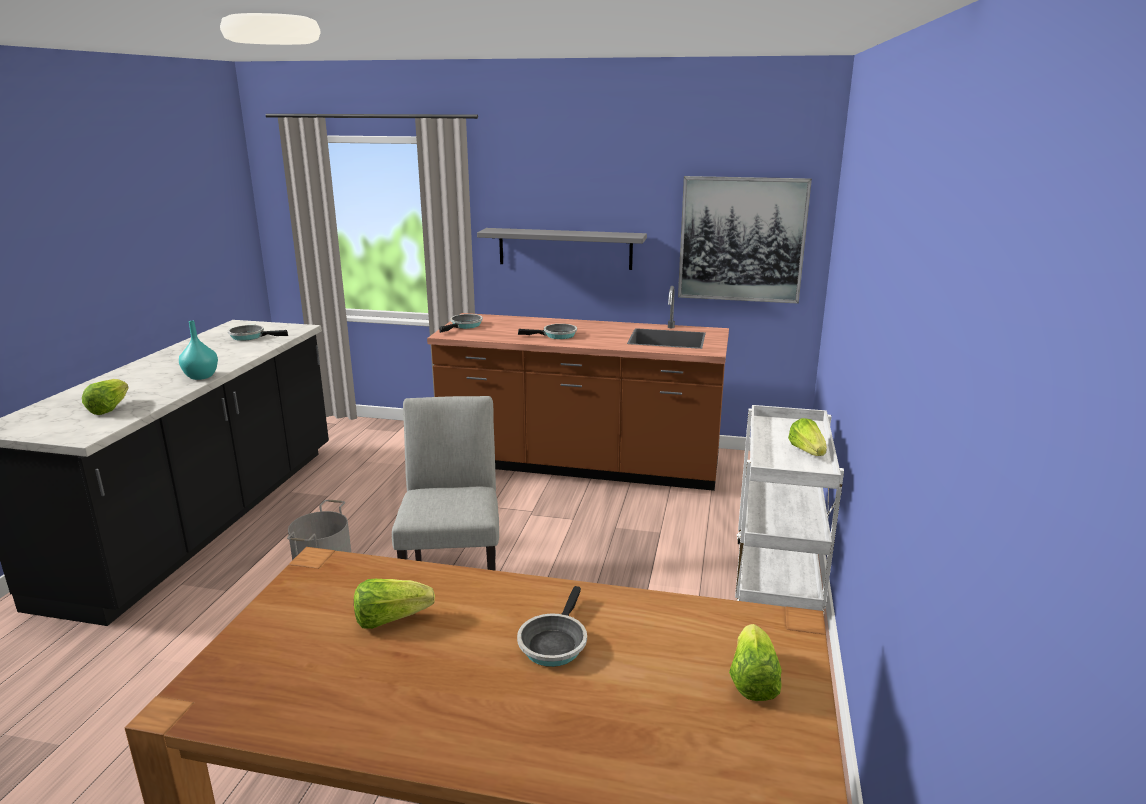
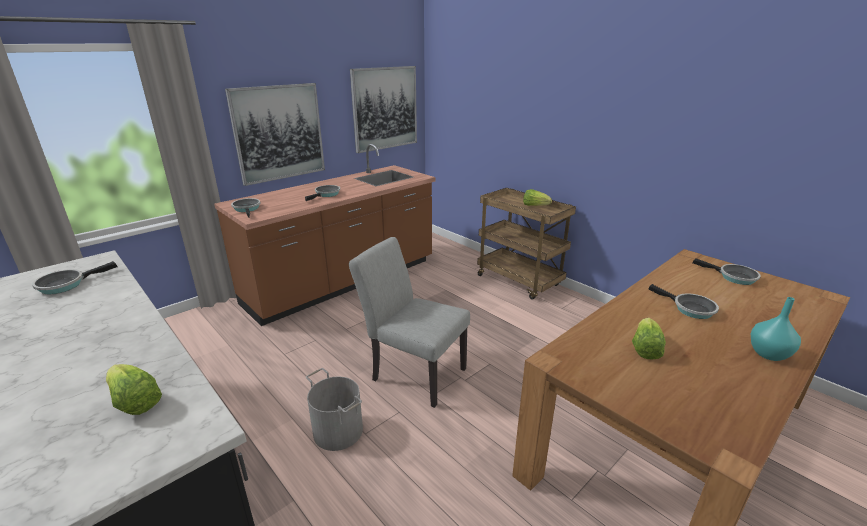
camera: 55 degrees left, 5 degrees up
(202, 376) = (140, 328): turquoise vase -> turquoise vase (767, 353)
(565, 248) = (278, 133): grey shelf -> picture
(752, 680) = (734, 277): lettuce -> frying pan
(778, 582) = (520, 281): white cart -> brown cart

